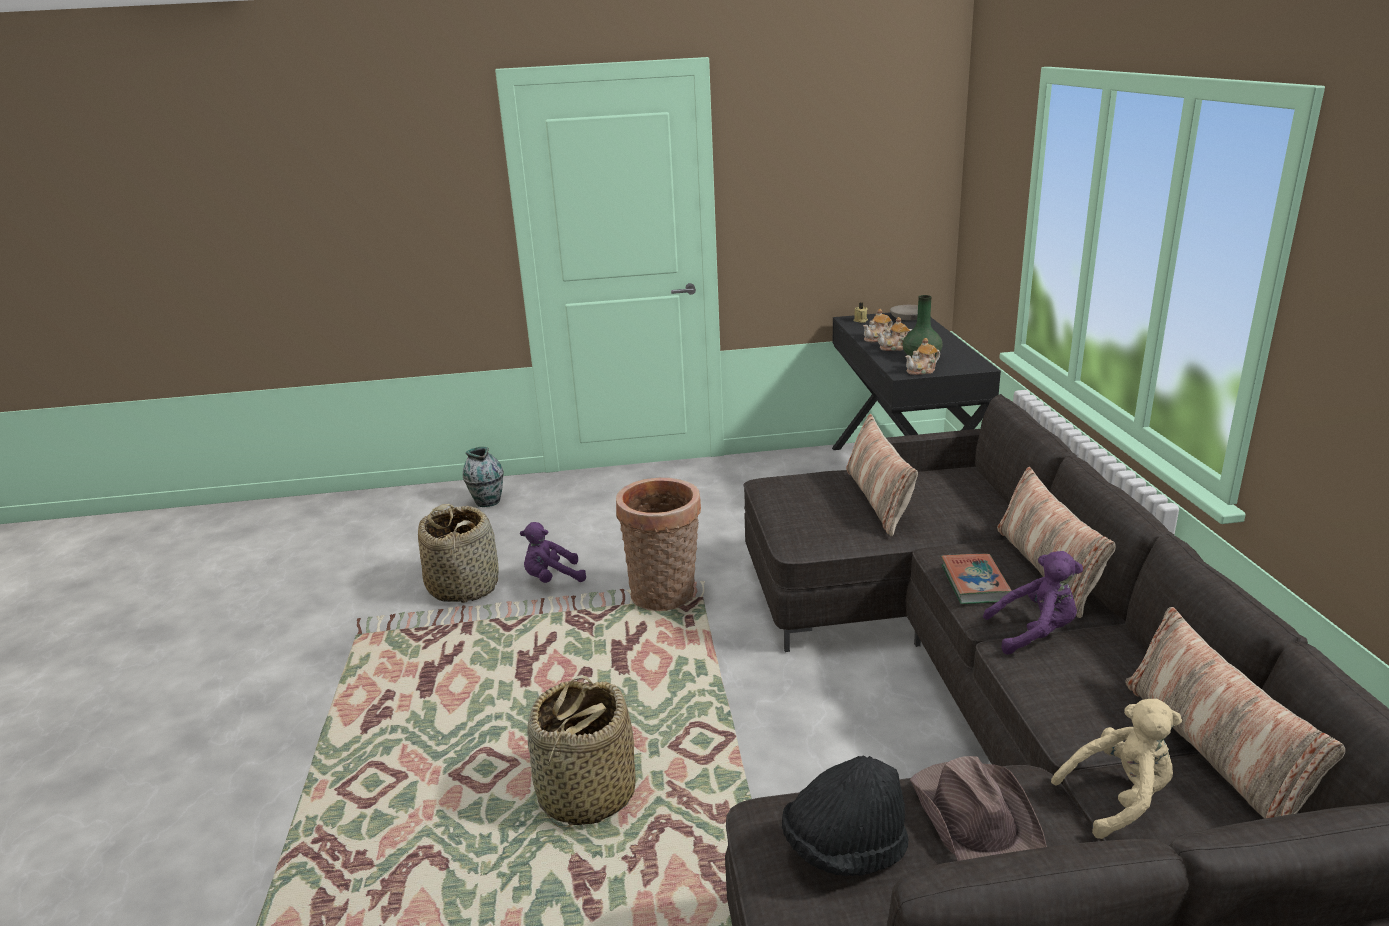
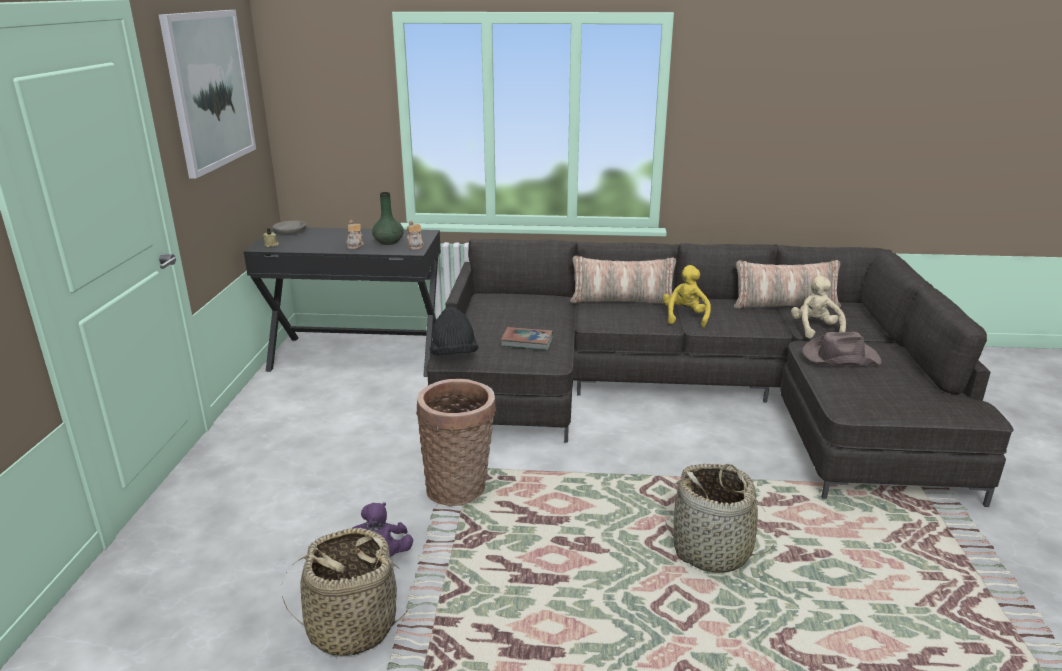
camera: 80 degrees left, 0 degrees up
(487, 501) = (136, 606): vase -> none
(830, 145) = (209, 90): none -> picture
(844, 848) = (869, 389): black hat -> black hat (454, 355)
(877, 339) = (326, 246): teapot -> none
(878, 499) = (509, 325): pillow -> none
(975, 583) = (632, 319): book -> book (527, 342)
(1034, 633) = (685, 317): purple plush toy -> yellow plush toy

